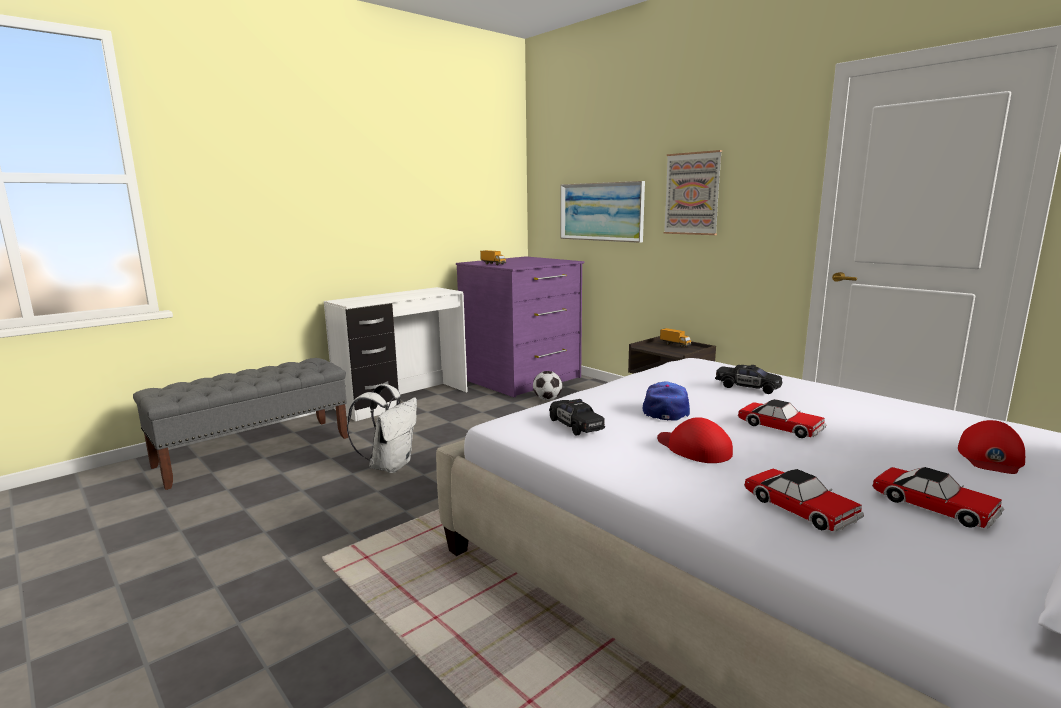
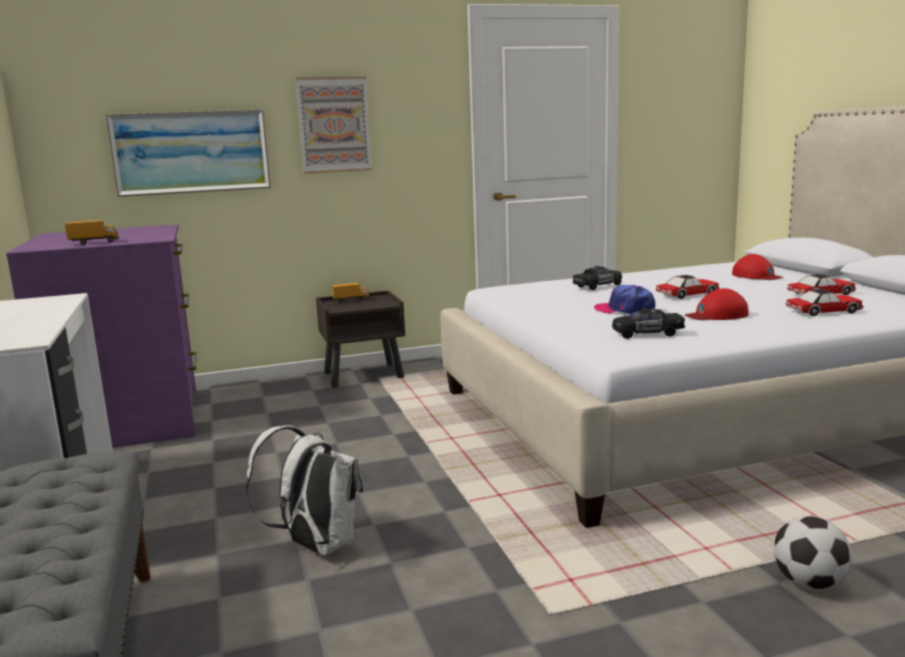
camera: 65 degrees left, 0 degrees up
(547, 399) = (237, 419): football -> football (809, 584)

